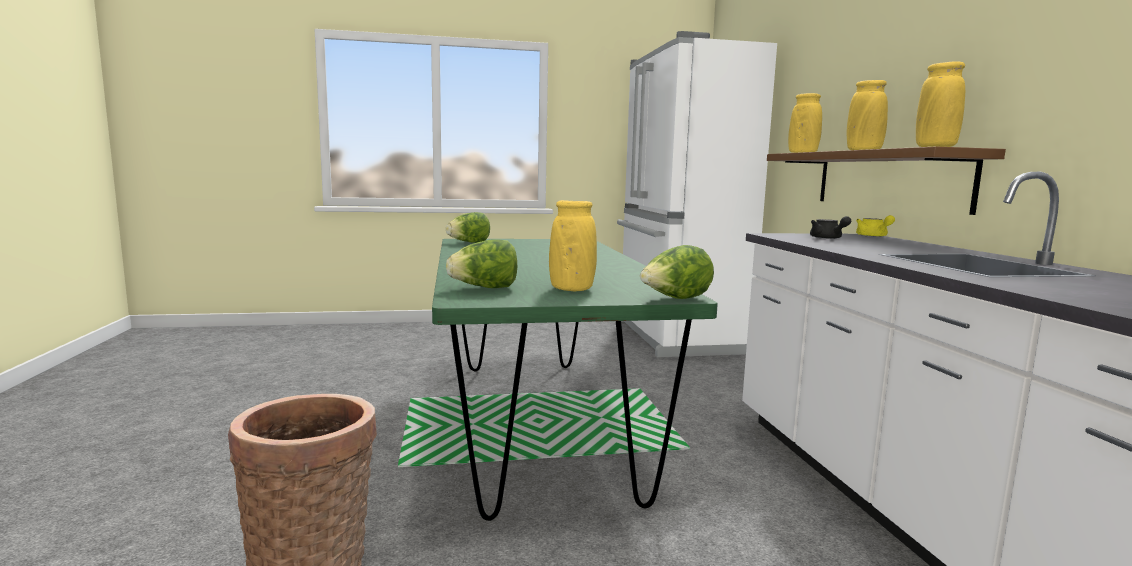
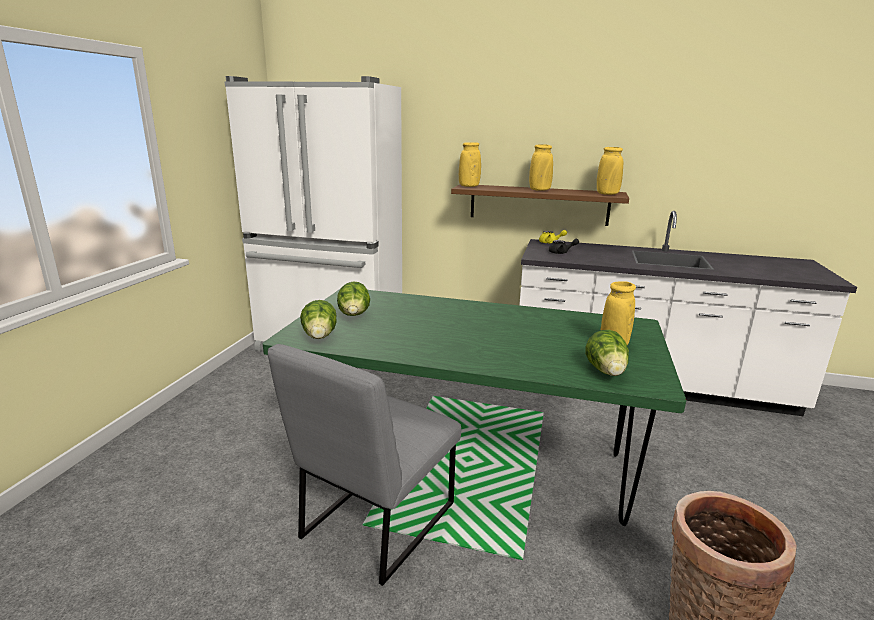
camera: 65 degrees left, 10 degrees up
(416, 402) = (375, 522): none -> grey chair
(675, 299) = (649, 326): lettuce -> lettuce (354, 316)

